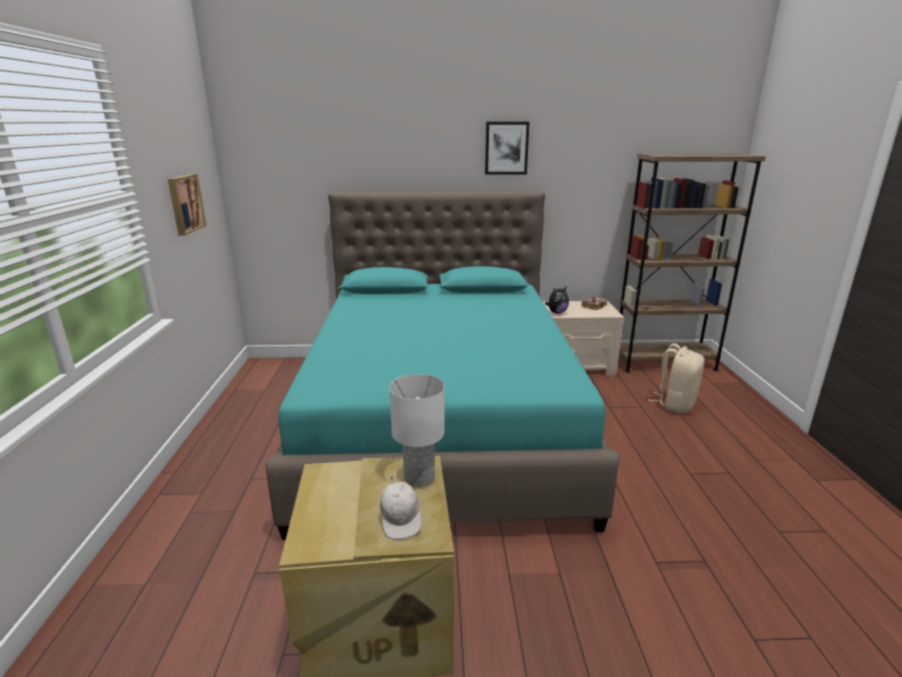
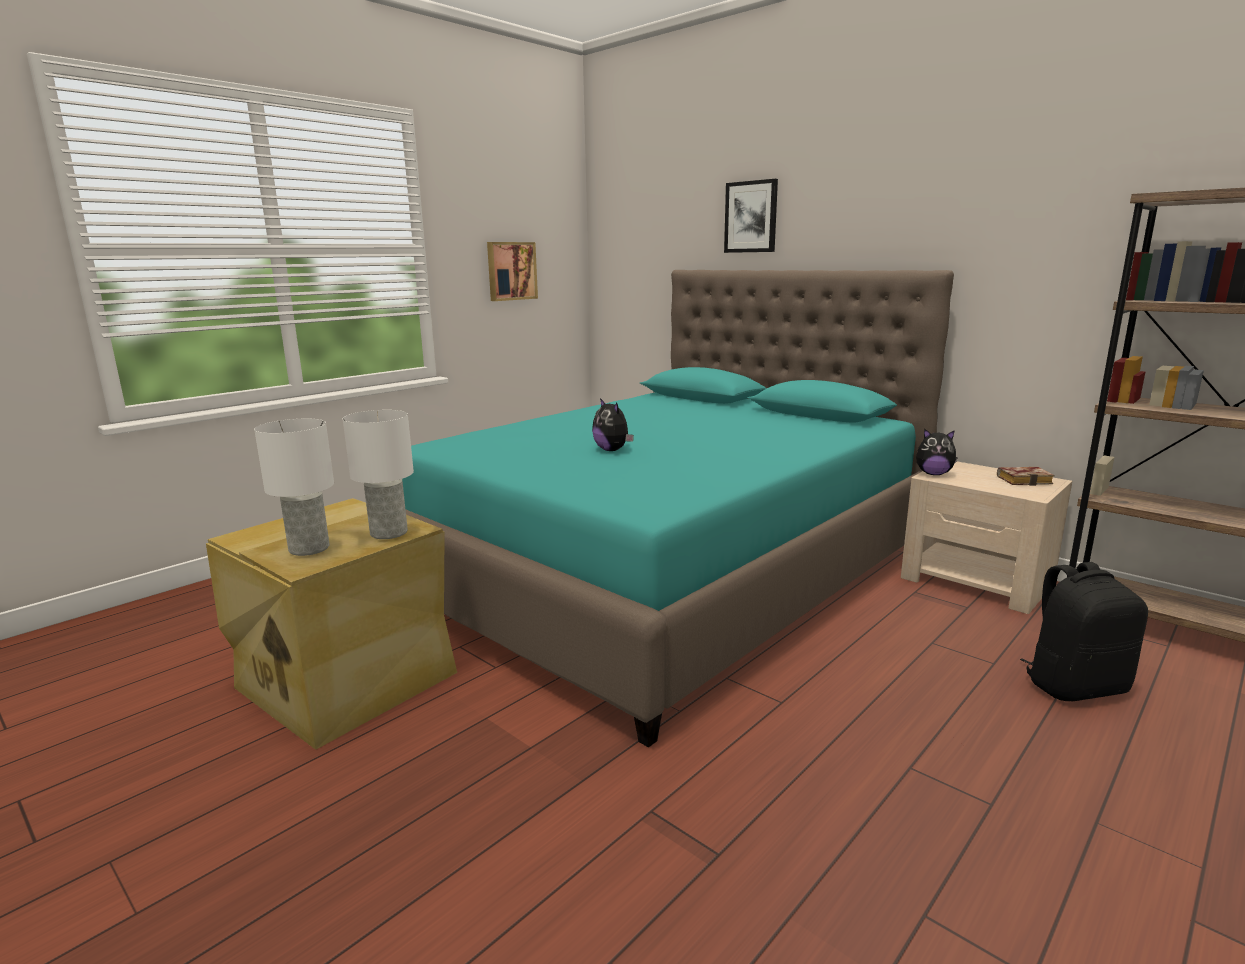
camera: 45 degrees right, 5 degrees down
(401, 520) = (310, 548): white cap -> white table lamp
(447, 351) = (612, 450): none -> plush toy
(506, 148) = (904, 203): picture -> picture (751, 217)
(675, 404) = (1074, 686): beige backpack -> black backpack

